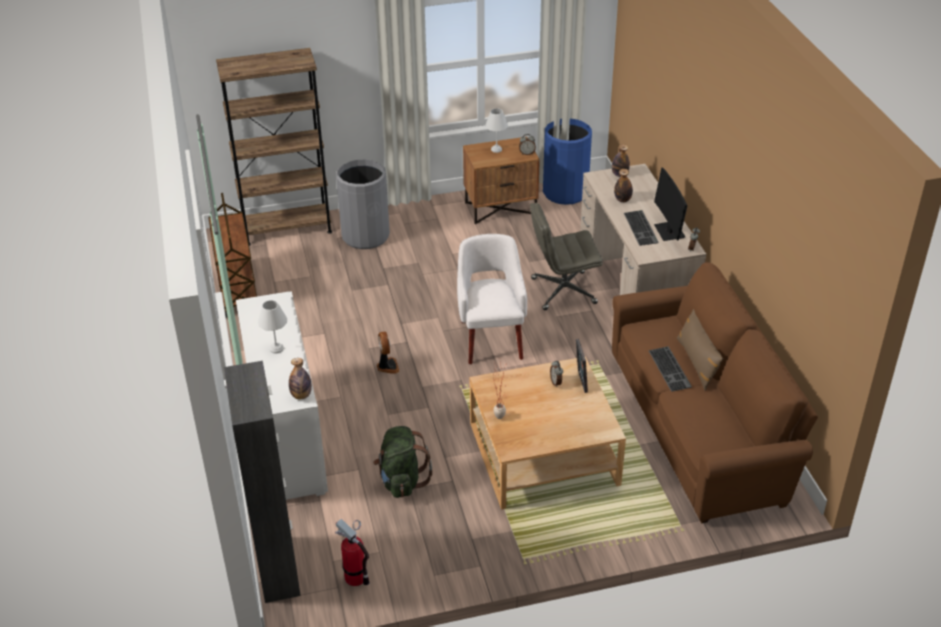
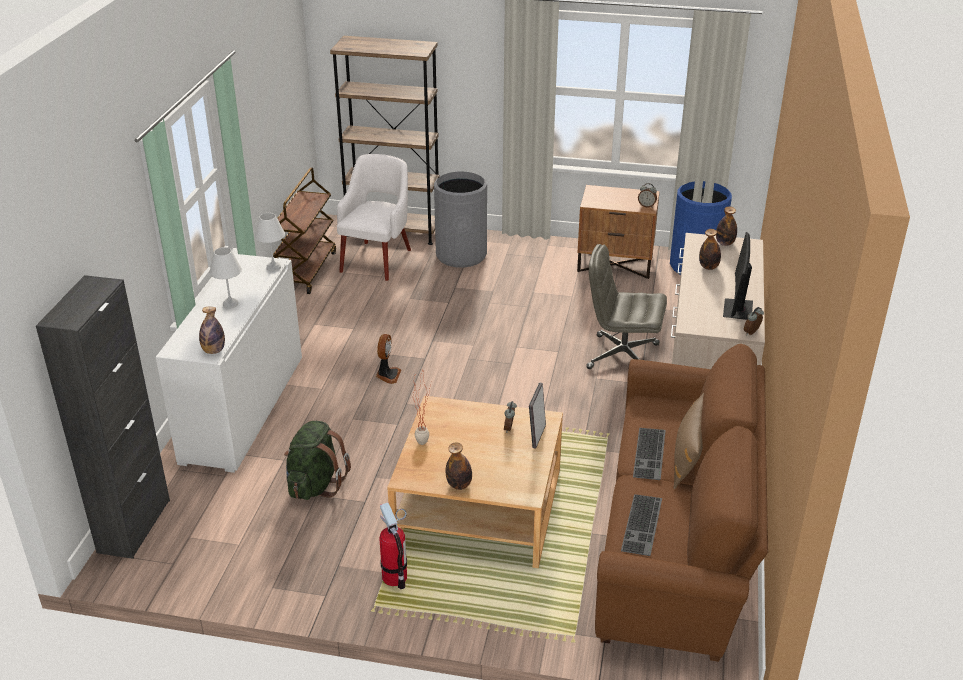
camera: 25 degrees right, 5 degrees down
(356, 577) = (197, 560): fire extinguisher -> fire extinguisher (395, 577)
(491, 338) = (512, 379): white armchair -> white armchair (377, 259)
(496, 149) = (617, 195): white table lamp -> white table lamp (274, 267)
(554, 441) = (459, 485): none -> bottle
(642, 228) = (708, 298): keyboard -> keyboard (643, 525)

